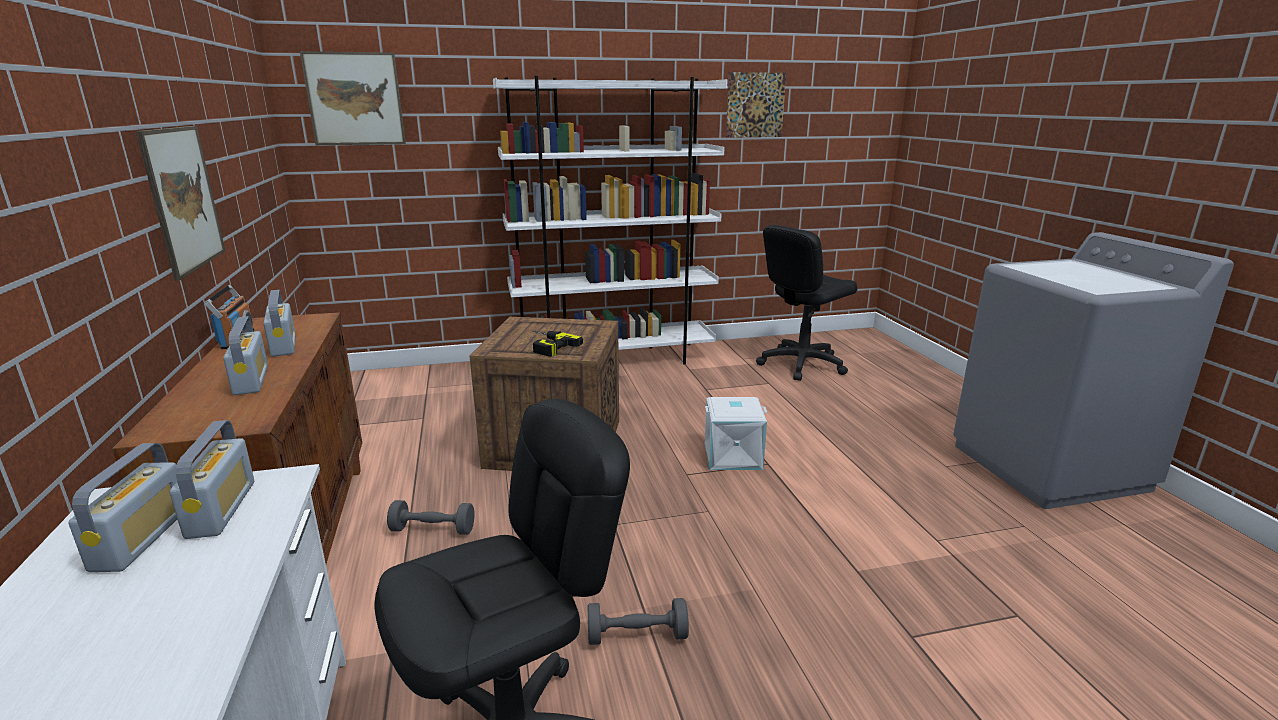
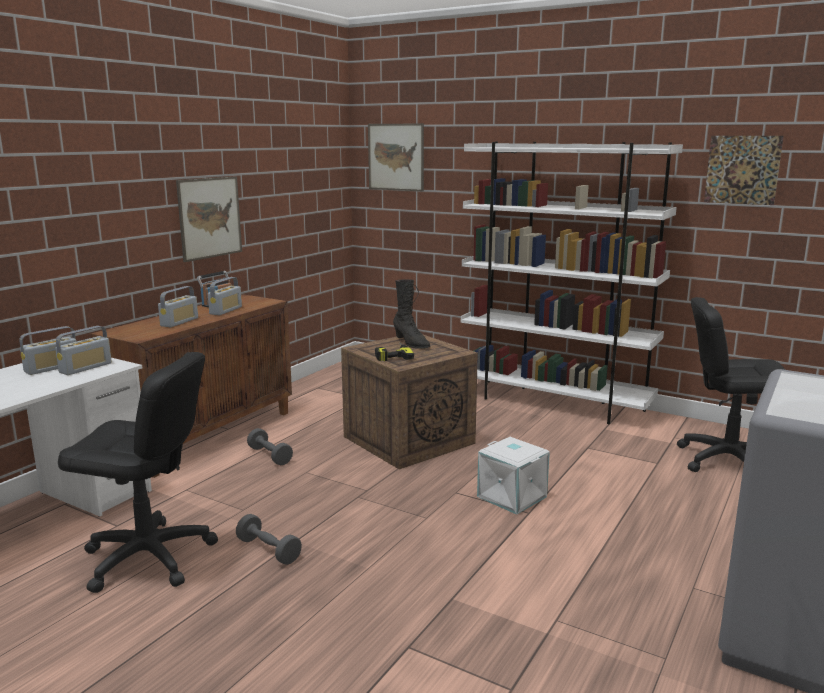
camera: 45 degrees right, 5 degrees down
(535, 329) = (411, 343): none -> black boot

